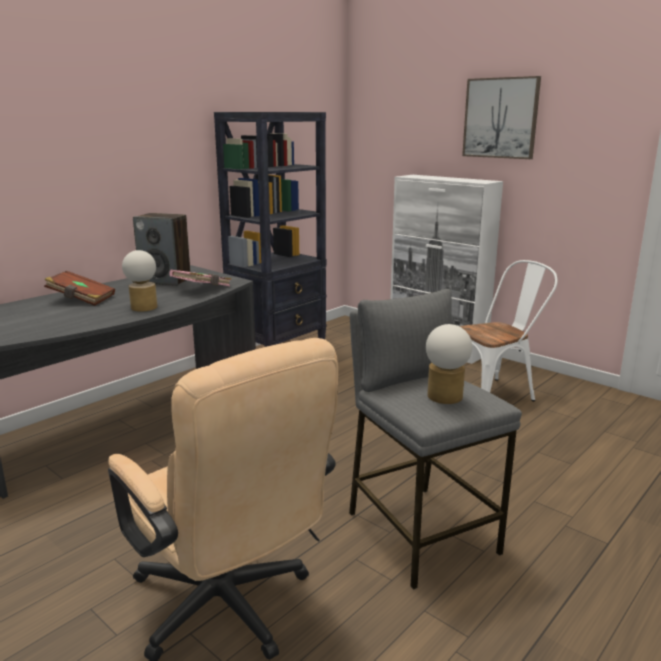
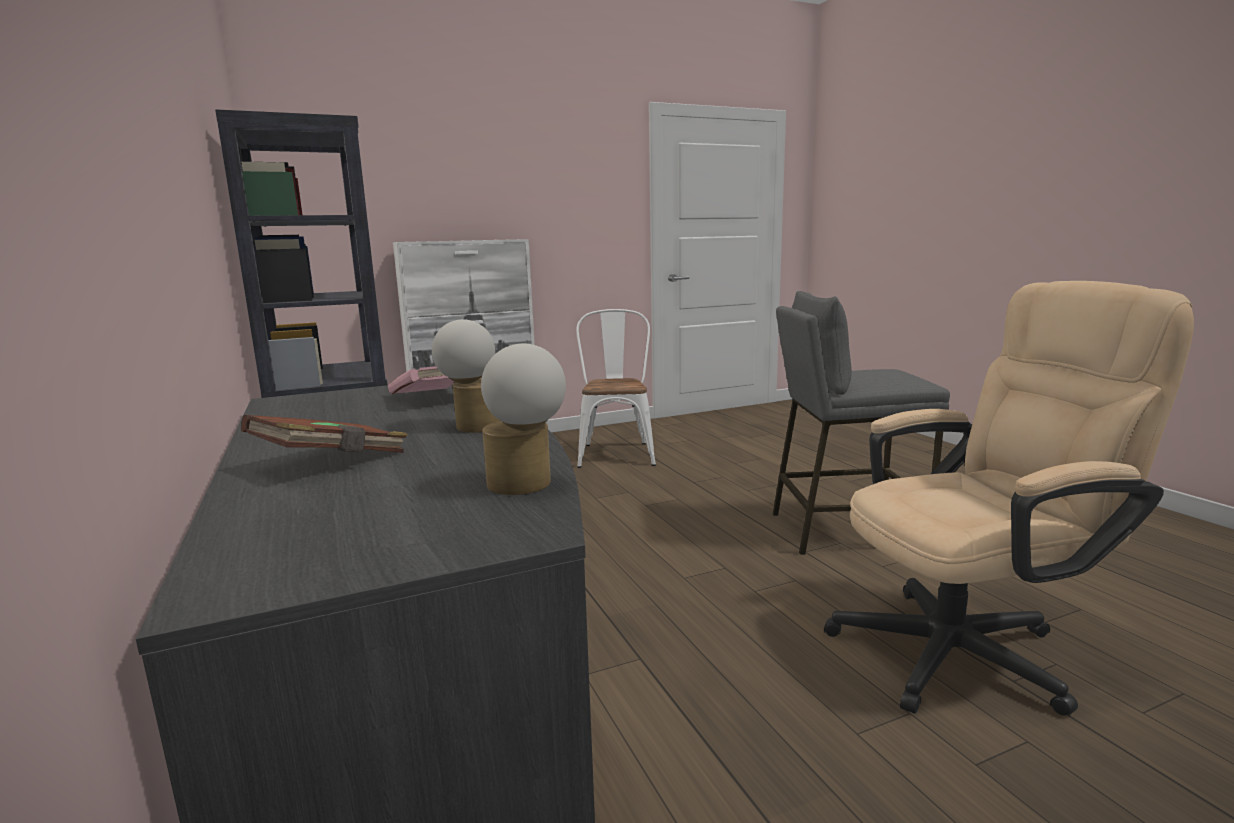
camera: 65 degrees left, 5 degrees down
(166, 280) = (329, 412): speaker -> none
(444, 399) = (882, 375): table lamp -> table lamp (526, 485)
(500, 118) = (502, 170): picture -> none

